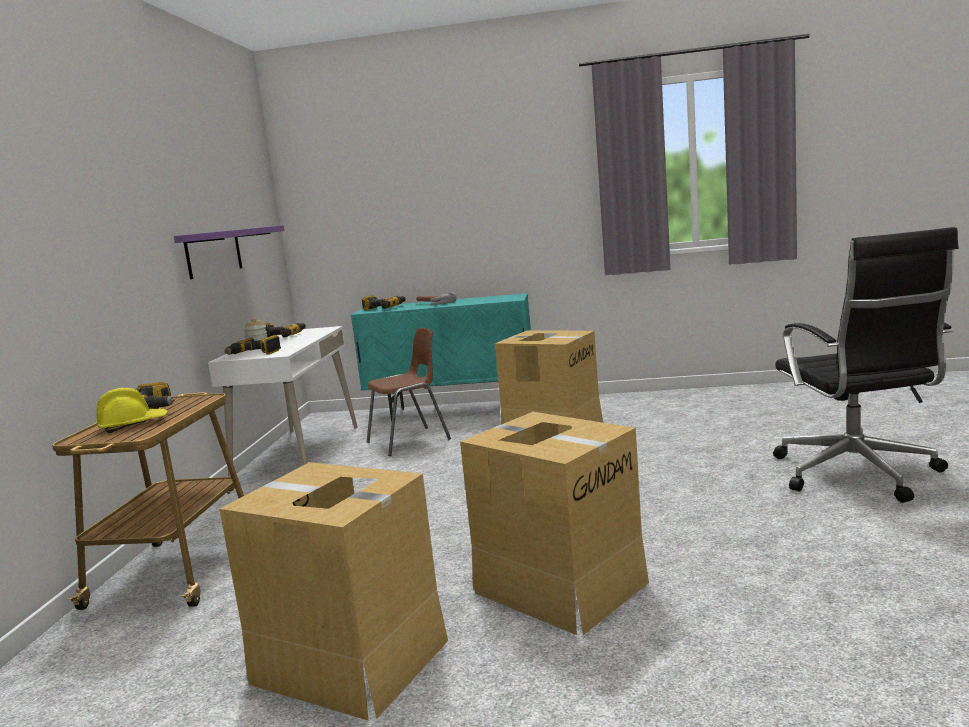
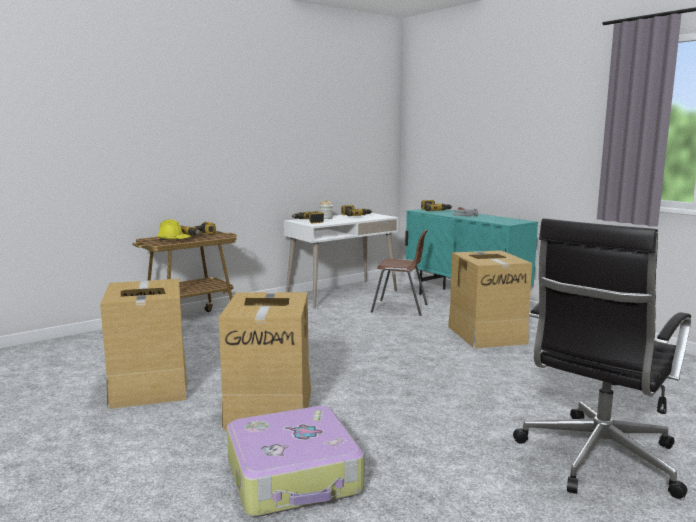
camera: 45 degrees right, 0 degrees up
(214, 253) = (313, 154): purple shelf -> none
(760, 619) = (294, 476): none -> suitcase

